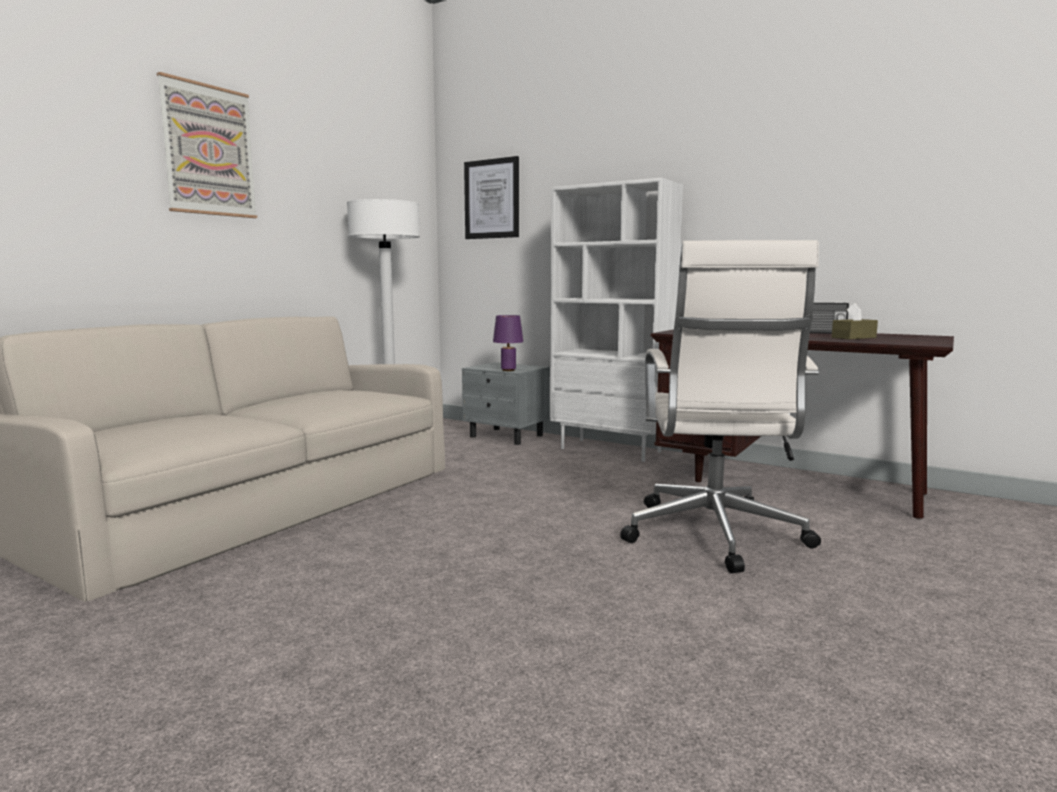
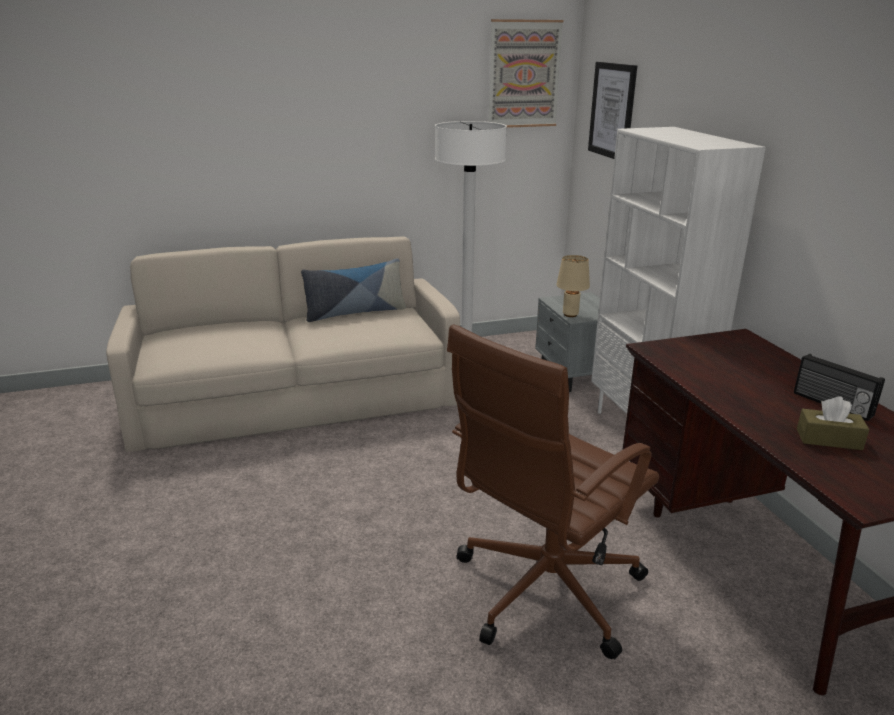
camera: 40 degrees right, 15 degrees up
(208, 150) = (302, 91): picture -> picture (524, 74)
(306, 395) = (355, 312): none -> pillow
(508, 370) = (570, 314): purple table lamp -> beige table lamp
(713, 536) = (543, 592): white office chair -> brown office chair

